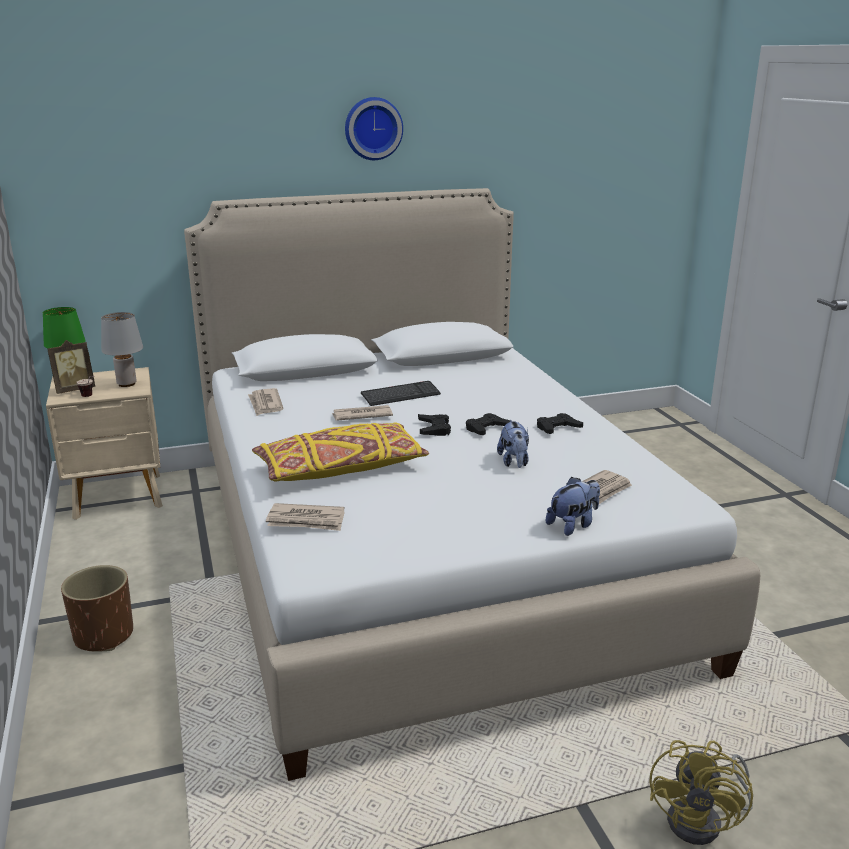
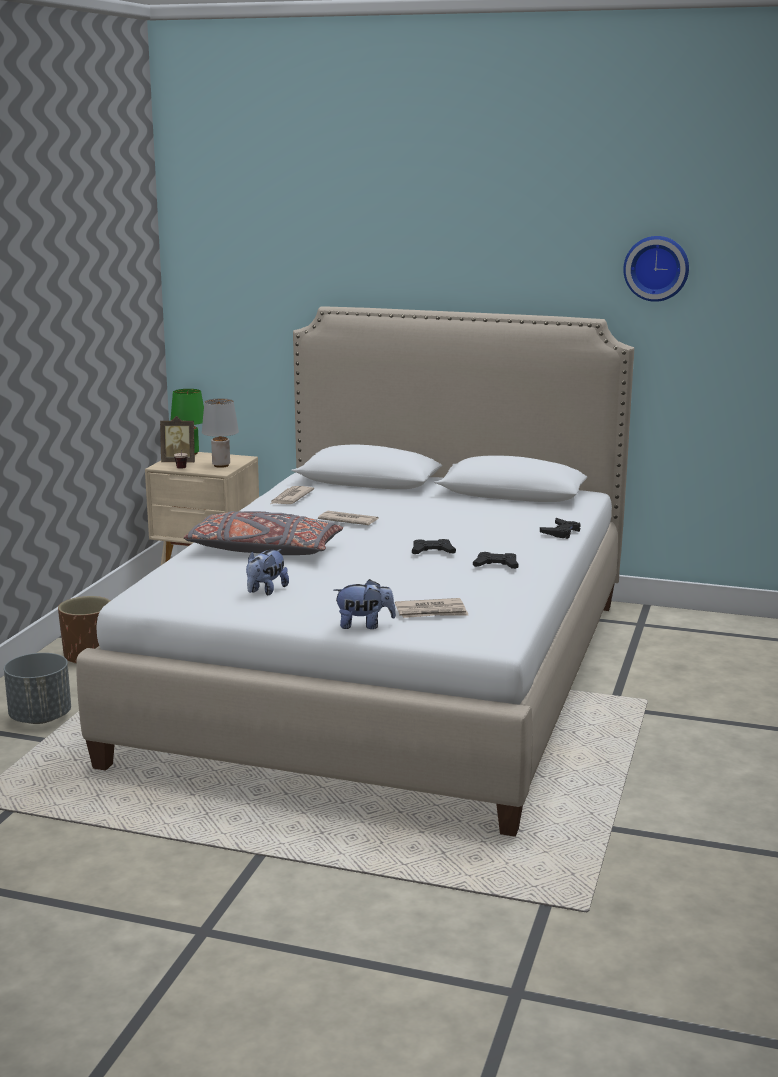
camera: 35 degrees right, 5 degrees down
(143, 739) = (41, 717): none -> grey planter
(306, 520) = (179, 572): newspaper -> none
(340, 469) = (263, 550): yellow pillow -> grey pillow
(372, 128) = (487, 247): wall clock -> wall clock (656, 268)
(400, 395) = (410, 514): keyboard -> none
(434, 429) = (387, 542): black game controller -> black game controller (561, 532)
(514, 462) = (406, 578): plush toy -> plush toy (266, 591)
(703, 821) = (332, 898): yellow fan -> none

